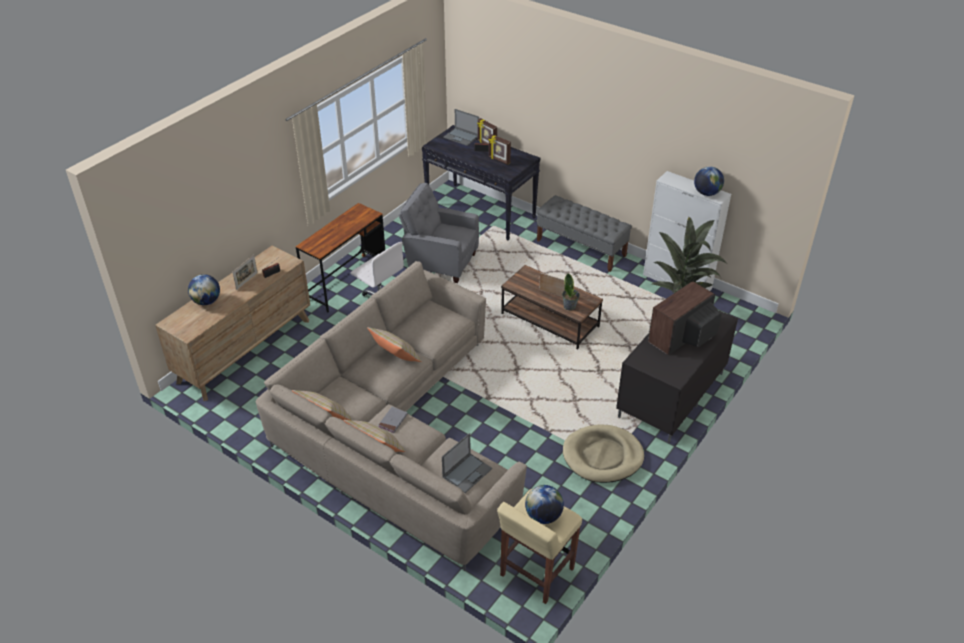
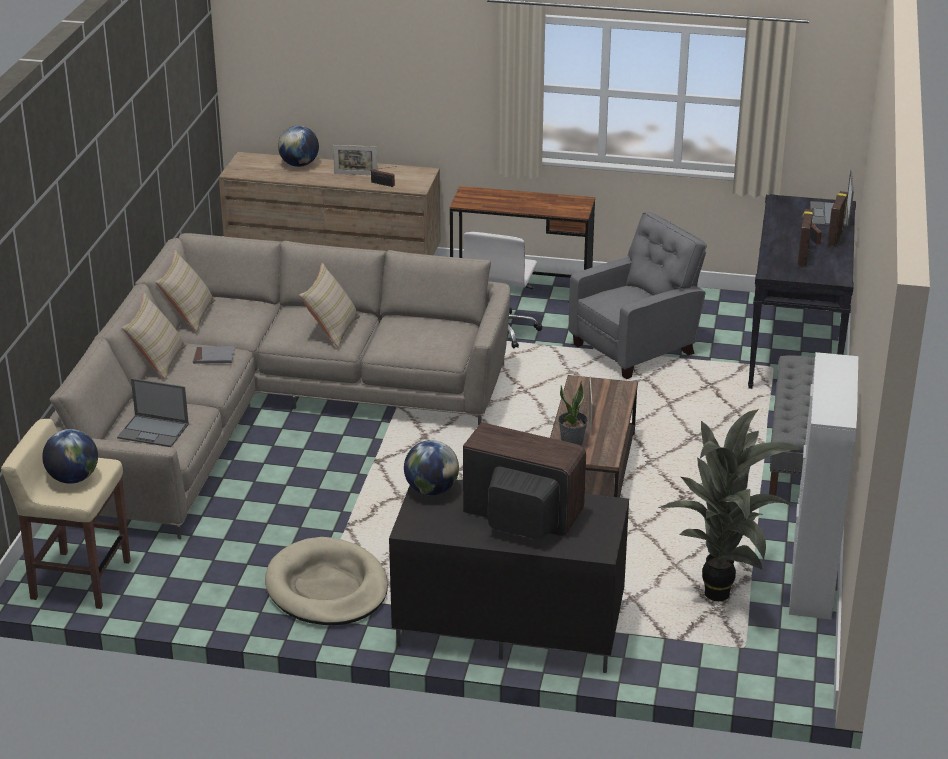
camera: 65 degrees right, 10 degrees down
(440, 262) = (636, 348): grey armchair -> grey armchair turned 60 degrees clockwise
(706, 193) = (830, 404): globe -> globe (431, 490)

